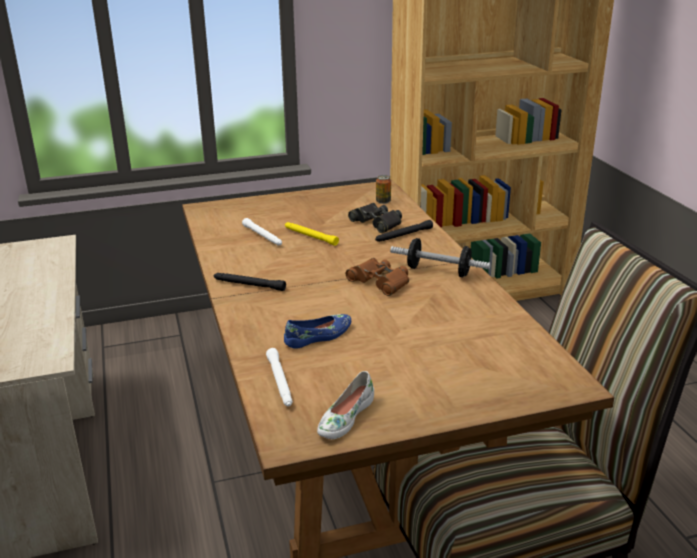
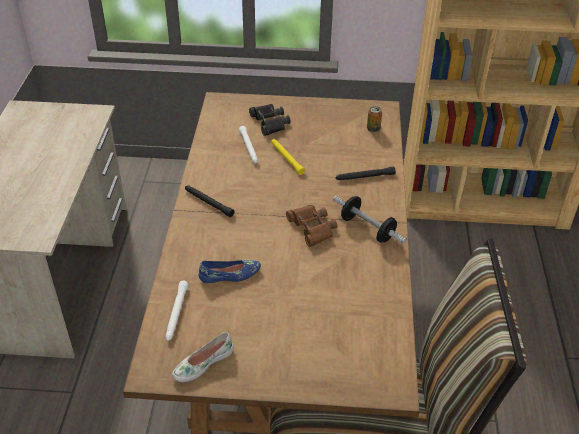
camera: 20 degrees right, 15 degrees up
(377, 223) = (352, 155): black binoculars -> black binoculars (269, 122)

